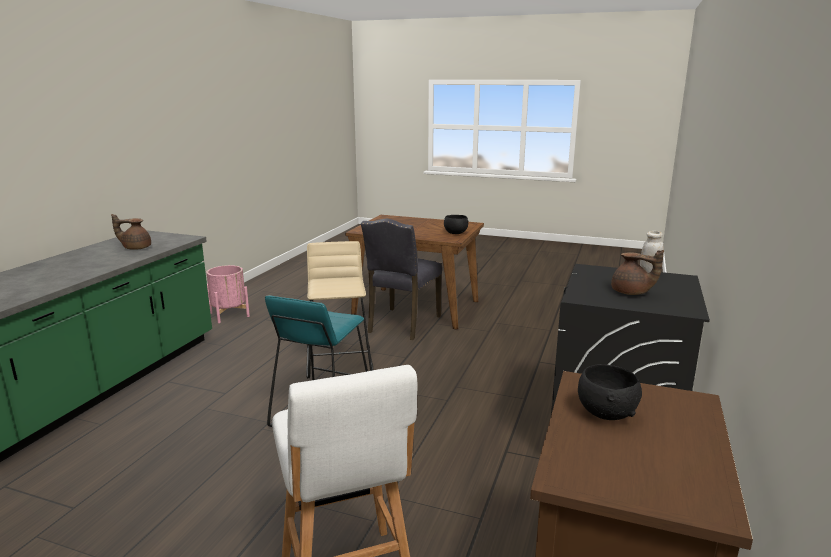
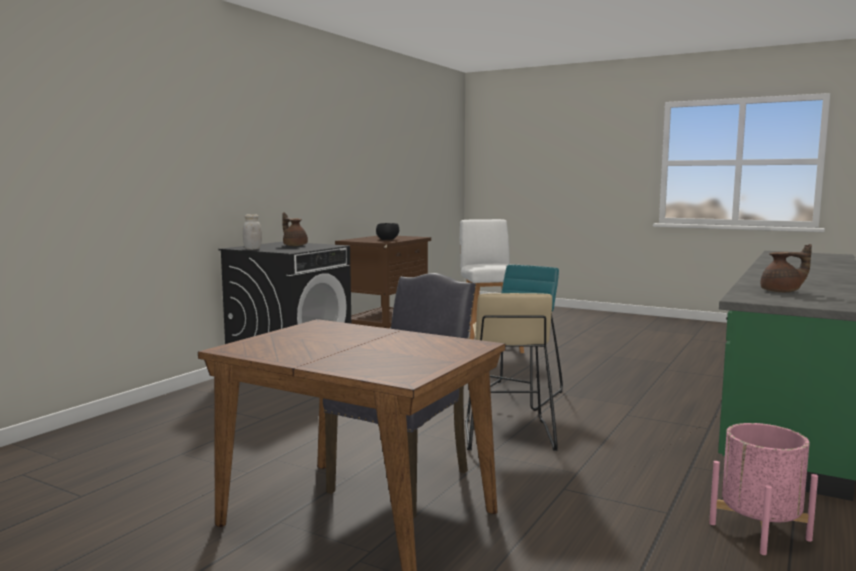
camera: 170 degrees left, 10 degrees down
(455, 233) = (299, 332): black bowl -> none

